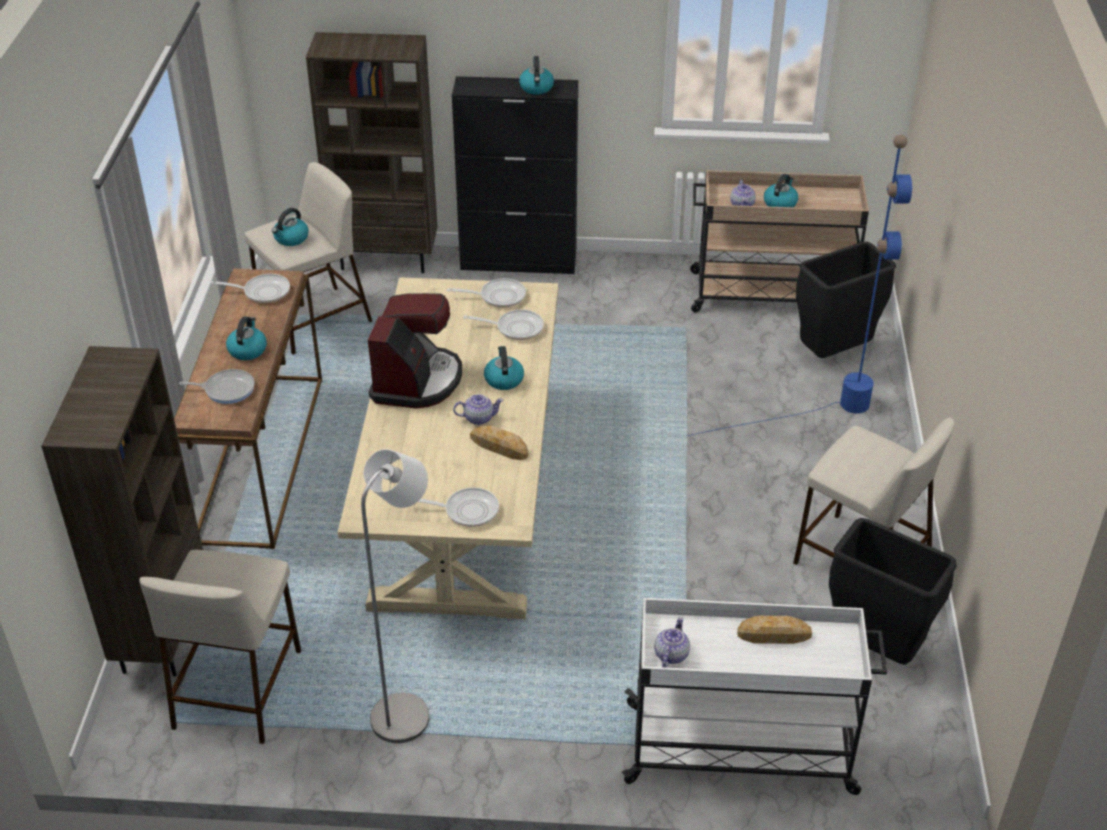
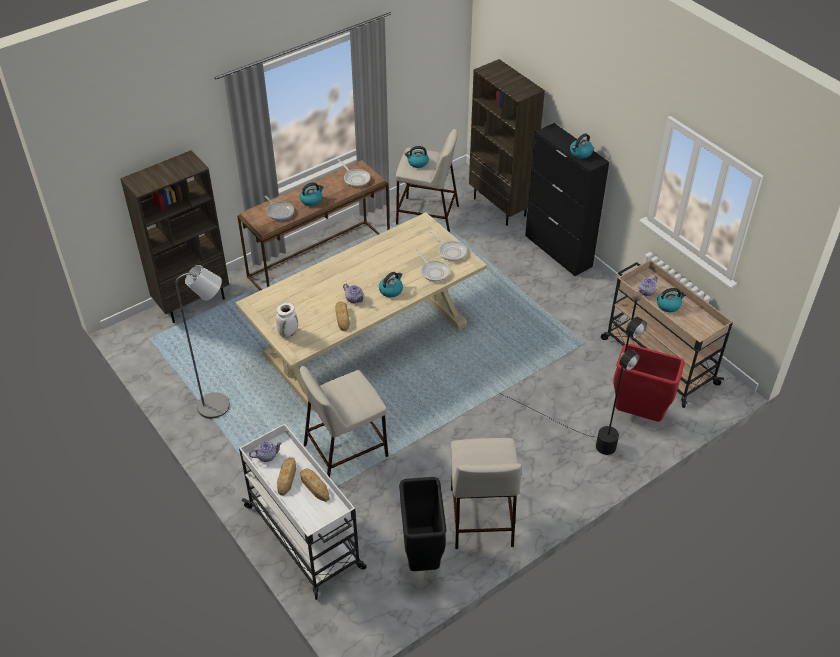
camera: 50 degrees right, 5 degrees up
(238, 687) = (184, 345): beige stool -> beige stool (346, 450)
(416, 380) = (358, 263): coffee machine -> none
(466, 510) = (288, 333): frying pan -> white vase
(731, 654) = (287, 477): none -> bread
(780, 419) = (556, 422): blue floor lamp -> black floor lamp
(834, 354) = (638, 415): black trash can -> red trash can

